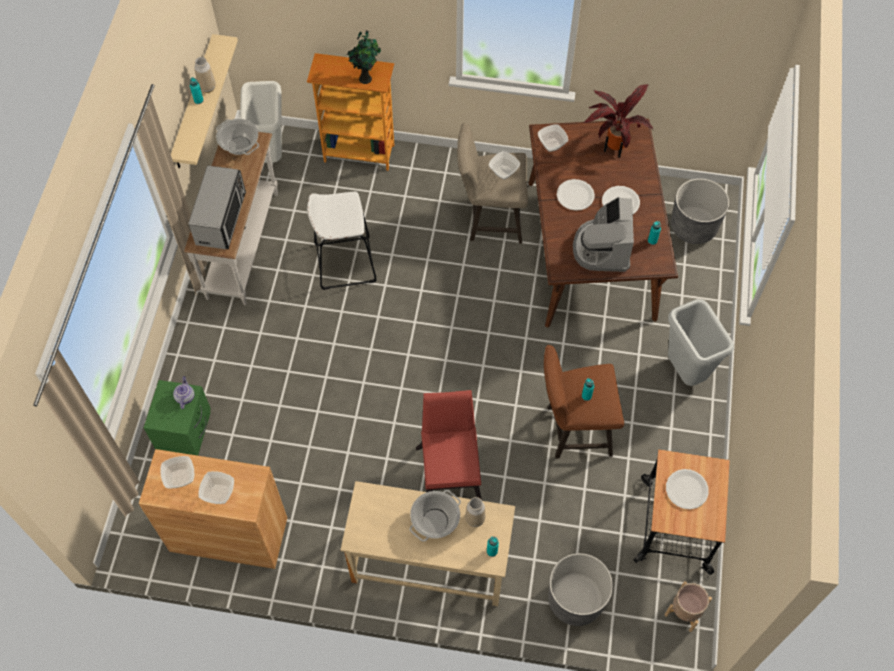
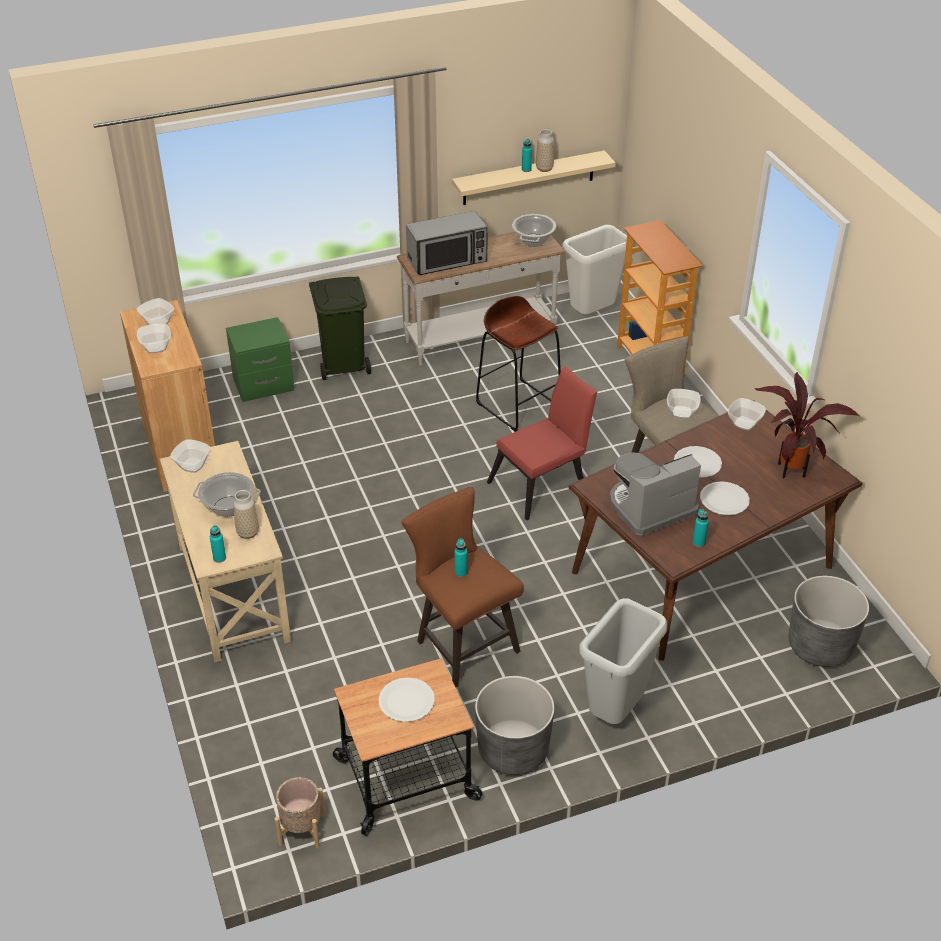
camera: 60 degrees right, 20 degrees down
(185, 397) = (271, 336): teapot -> none
(203, 359) = (344, 364): none -> green trash can
(345, 263) = (518, 404): white stool -> brown stool
(365, 78) = (665, 256): potted plant -> none
(367, 528) = (193, 466): none -> bowl
(450, 471) = (344, 566): red chair -> red chair (543, 485)
(575, 600) = (258, 723): grey planter -> grey planter (513, 750)

